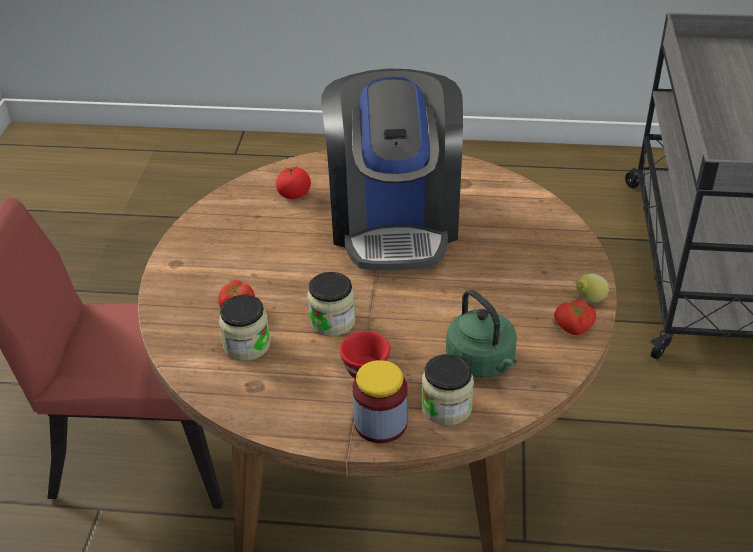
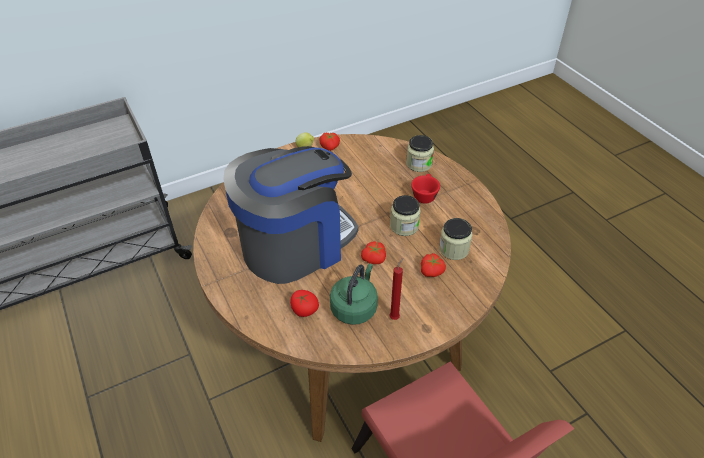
camera: 125 degrees left, 5 degrees up
(214, 248) = (395, 317): none -> red candle
(306, 270) = (374, 259): none -> tomato
(380, 423) = (448, 178): jar -> none
(482, 363) = (381, 164): green kettle -> green kettle (355, 307)

